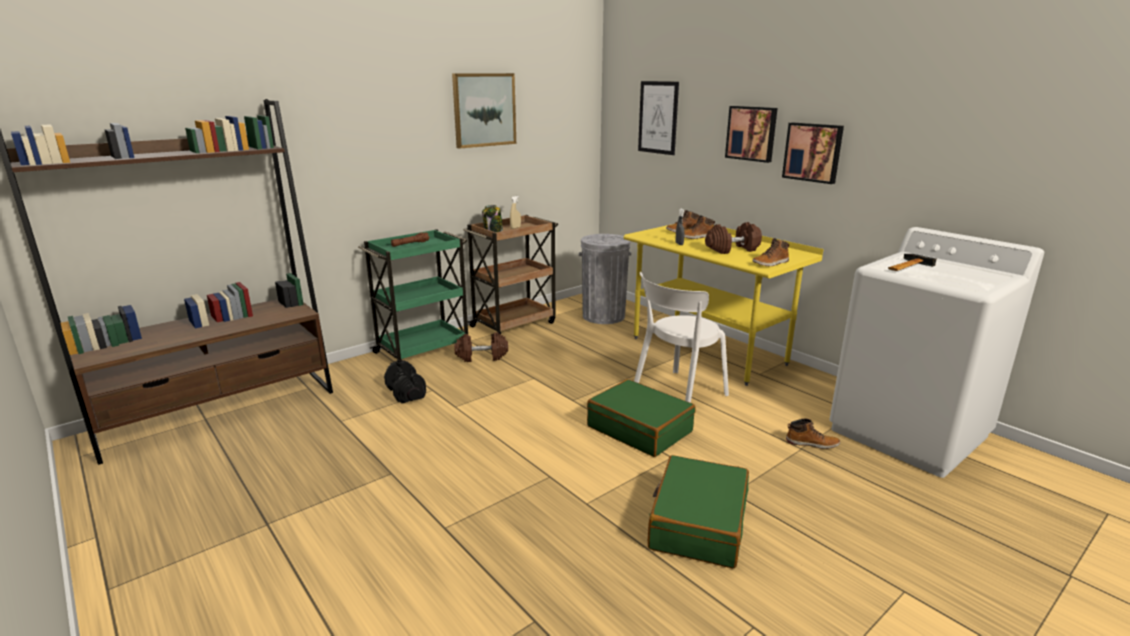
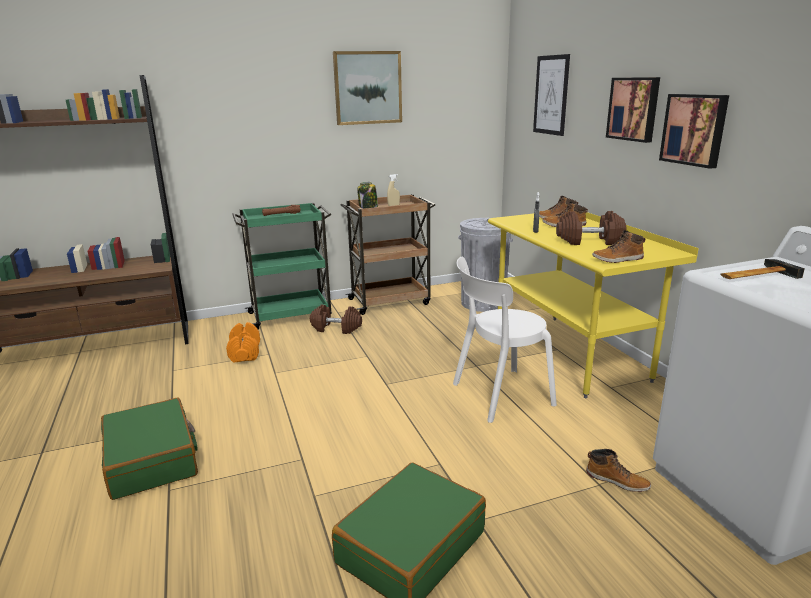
camera: 20 degrees right, 0 degrees up
(405, 392) = (244, 352): black dumbbell -> orange dumbbell
(640, 429) = (430, 426): green suitcase -> green suitcase (152, 459)

